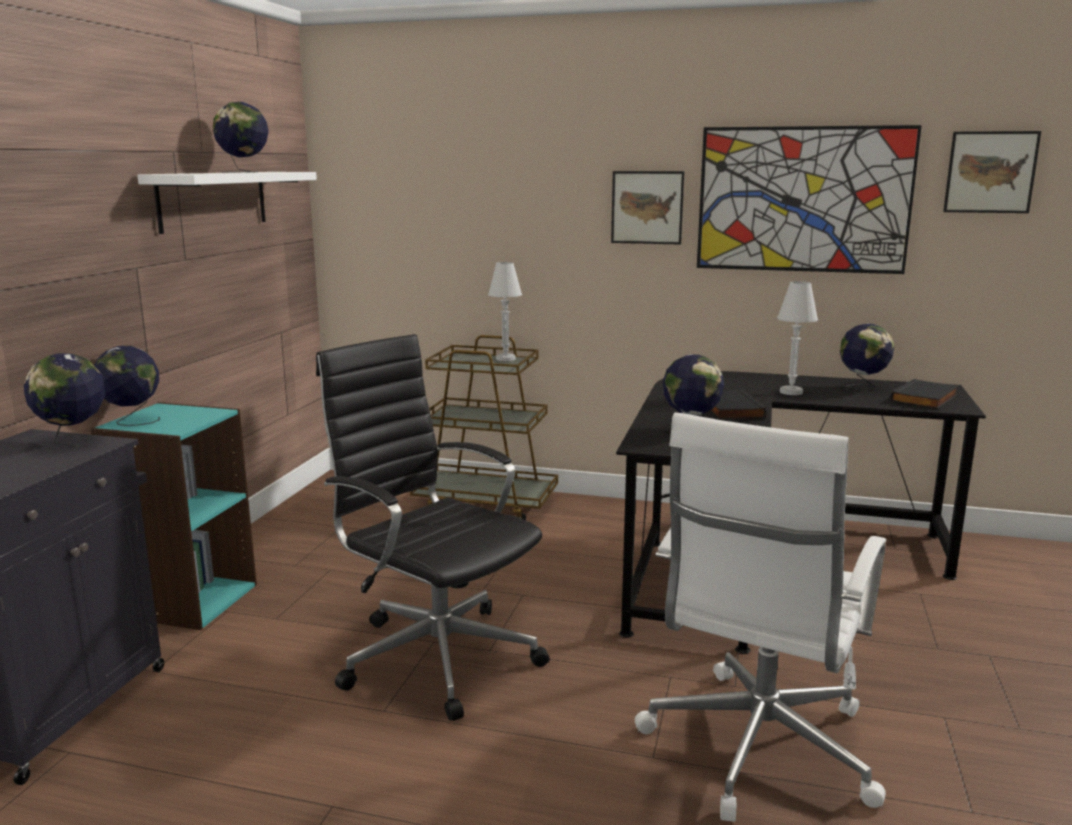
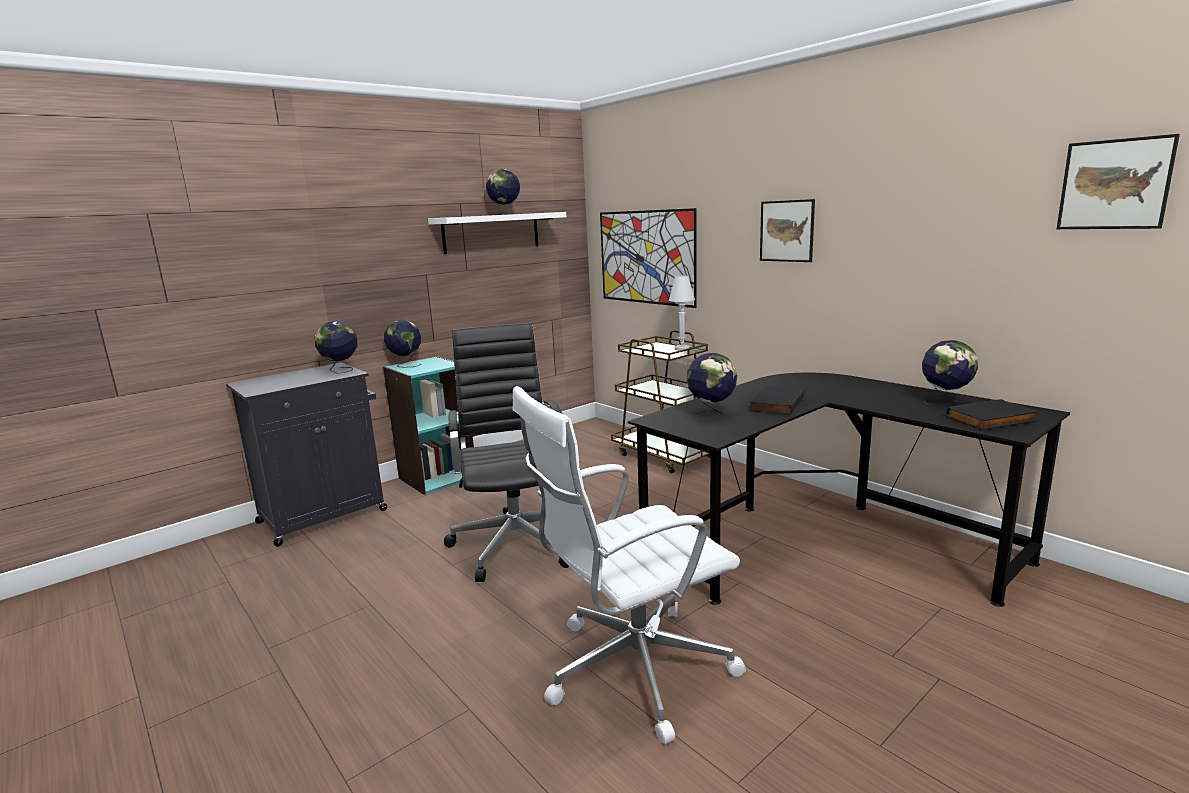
camera: 35 degrees right, 0 degrees up
(791, 392) = (863, 397): white table lamp -> none
(803, 200) = (914, 221): picture -> picture (646, 257)

